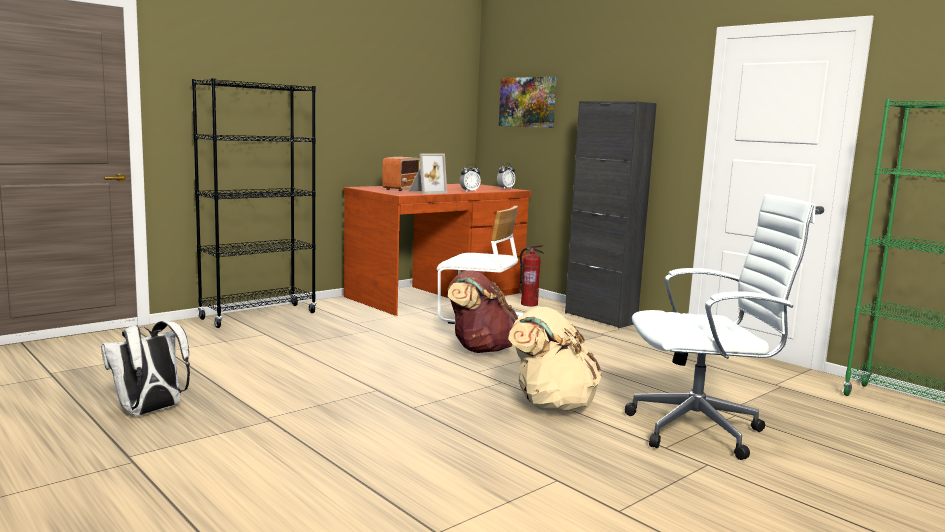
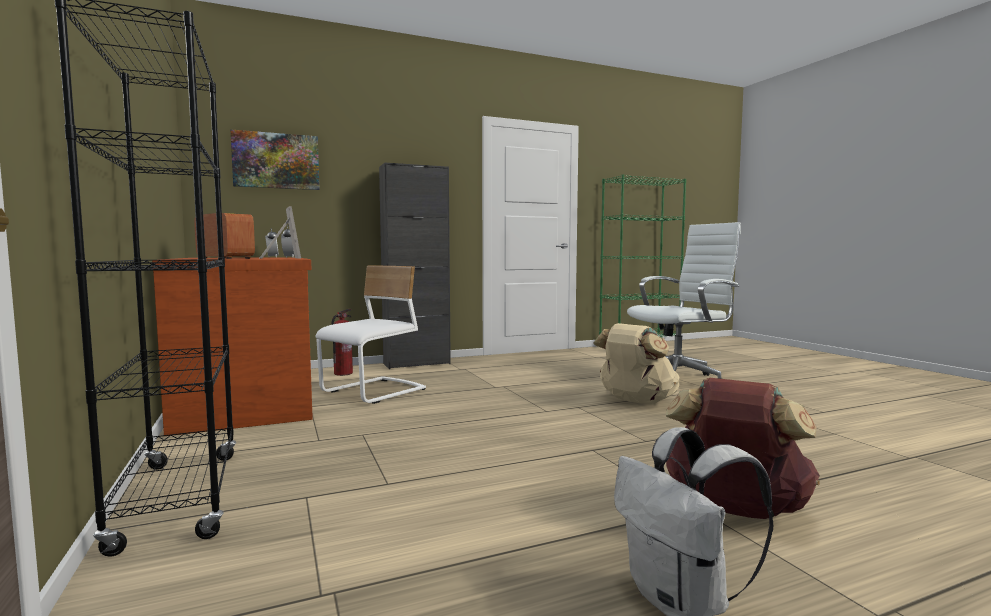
camera: 70 degrees left, 5 degrees down
(480, 349) = (478, 403): brown backpack -> brown backpack (734, 510)
(701, 430) = (680, 380): white office chair -> white office chair turned 45 degrees clockwise

